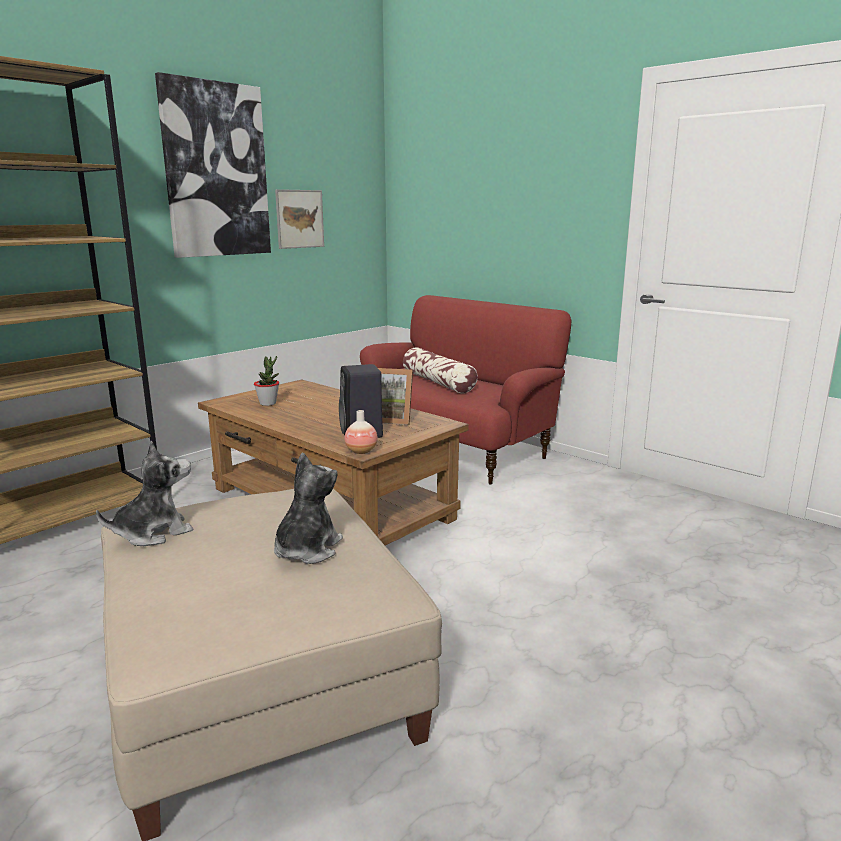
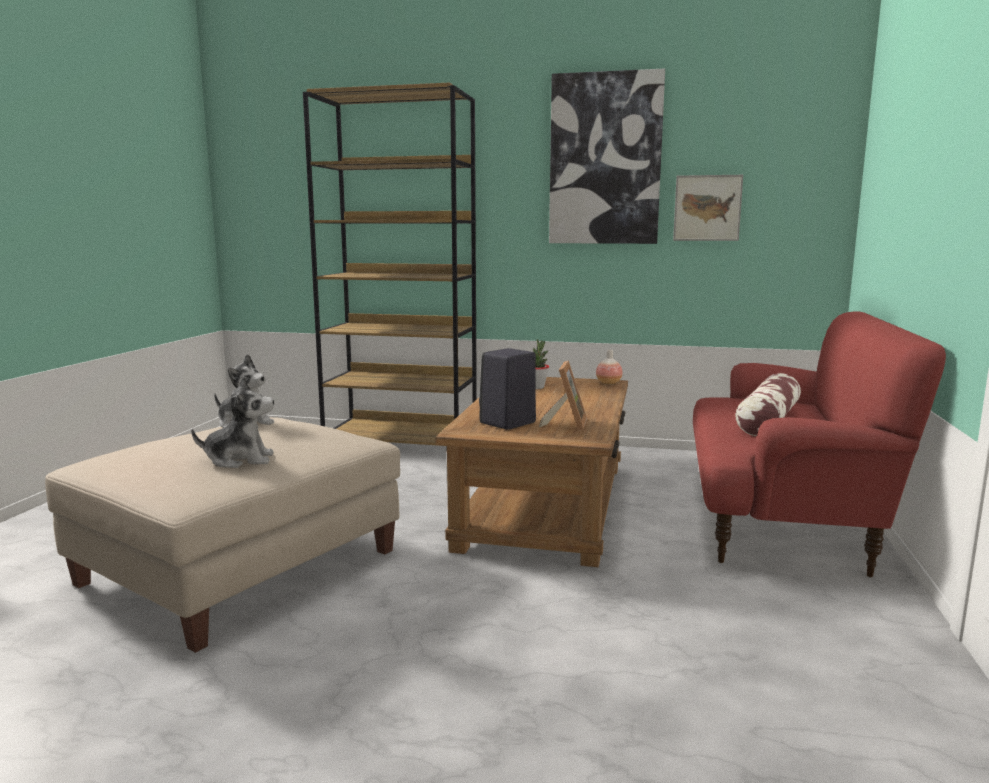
camera: 60 degrees right, 5 degrees down
(361, 451) = (459, 431): vase -> vase (608, 383)
(393, 420) = (566, 424): picture frame -> picture frame turned 150 degrees counterclockwise

